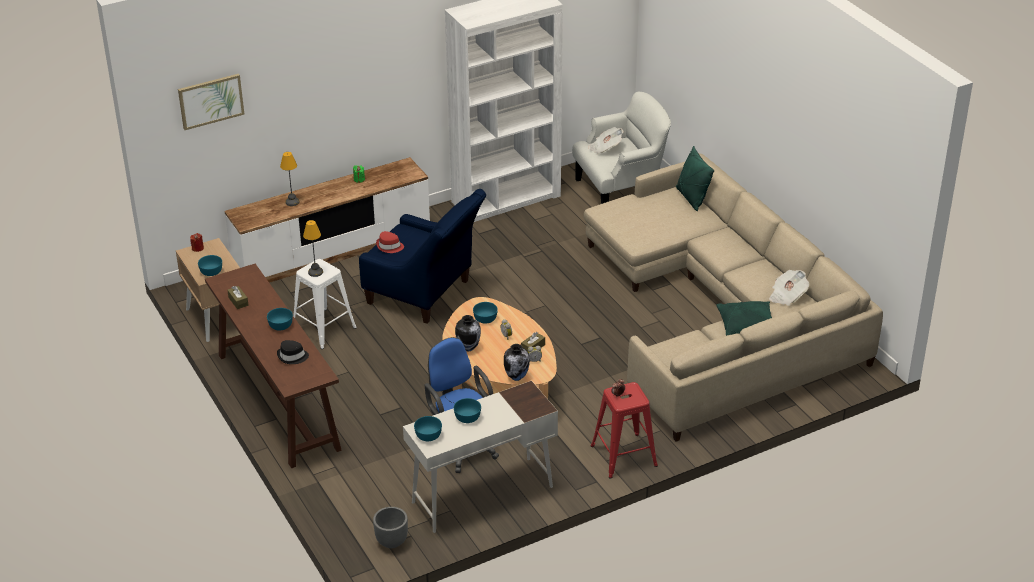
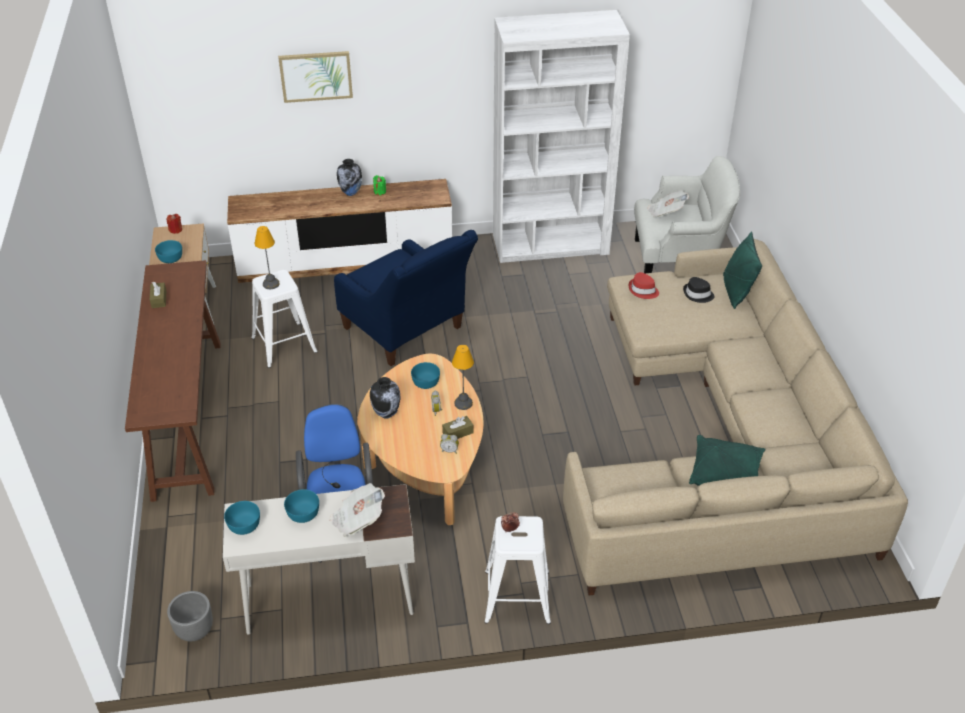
camera: 20 degrees right, 5 degrees up
(210, 101) = (208, 73): picture -> picture (316, 76)
(280, 325) = (181, 338): turquoise bowl -> none
(292, 202) = (298, 201): table lamp -> table lamp (463, 403)
(292, 356) = (167, 380): black hat -> black hat (698, 294)
(389, 246) = (373, 272): red hat -> red hat (643, 290)
(517, 377) = (418, 466): vase -> vase (351, 193)
(623, 456) = (516, 597): red stool -> white stool
(787, 296) = (795, 445): newspaper -> newspaper (357, 519)

